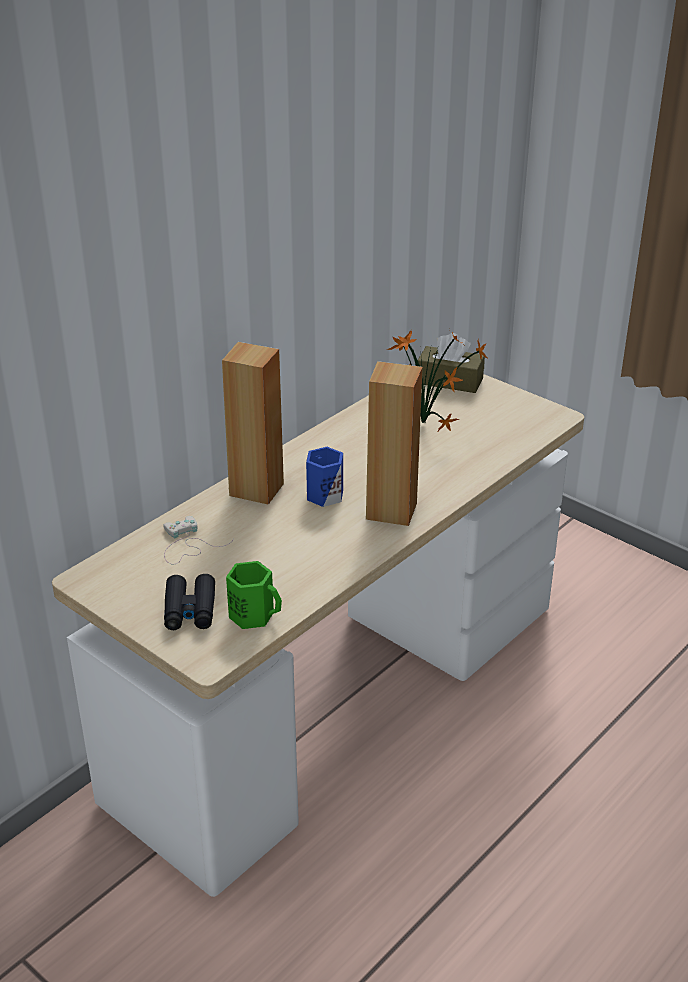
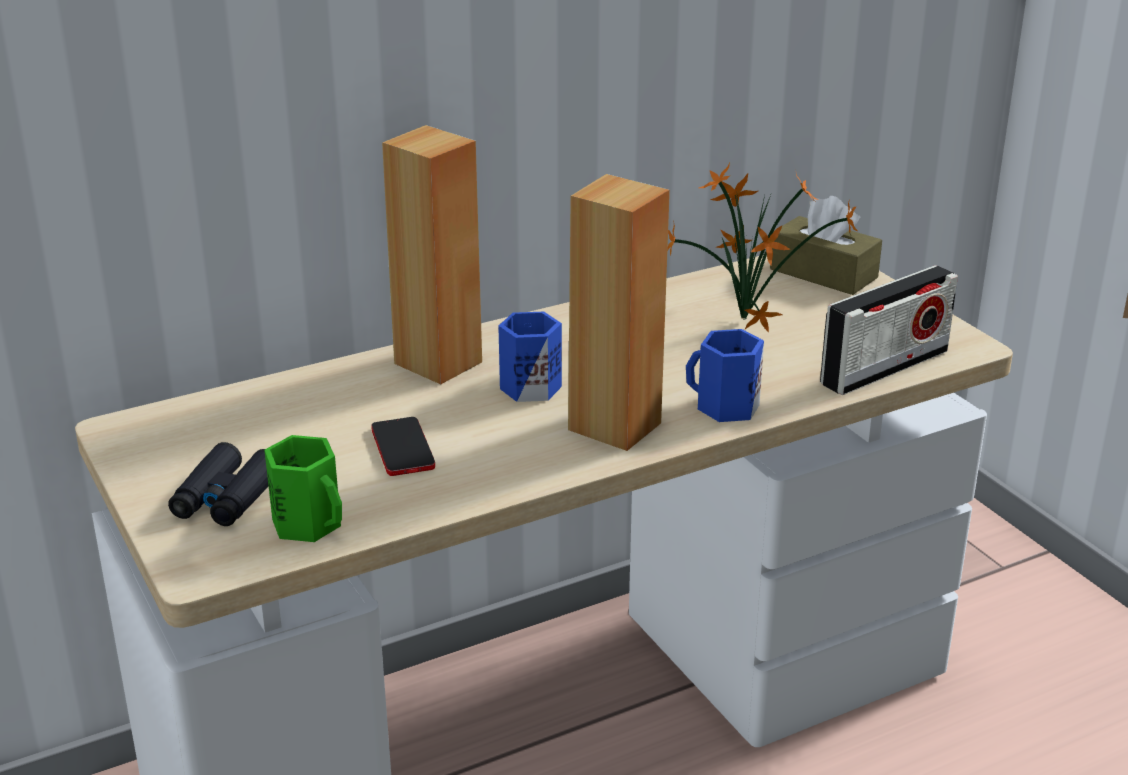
camera: 20 degrees right, 5 degrees down
(187, 544) = (289, 413): white game controller -> none
(275, 553) = (403, 448): none -> phone
(447, 485) = (725, 407): none -> blue mug
(520, 440) = (884, 368): none -> radio

